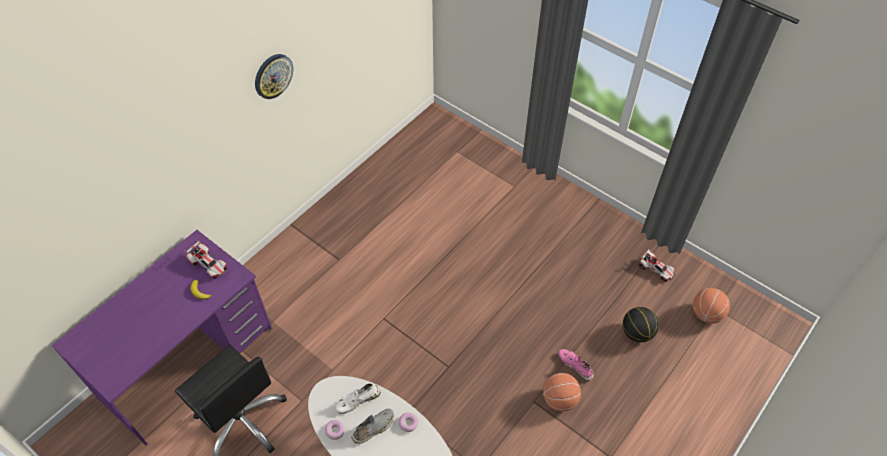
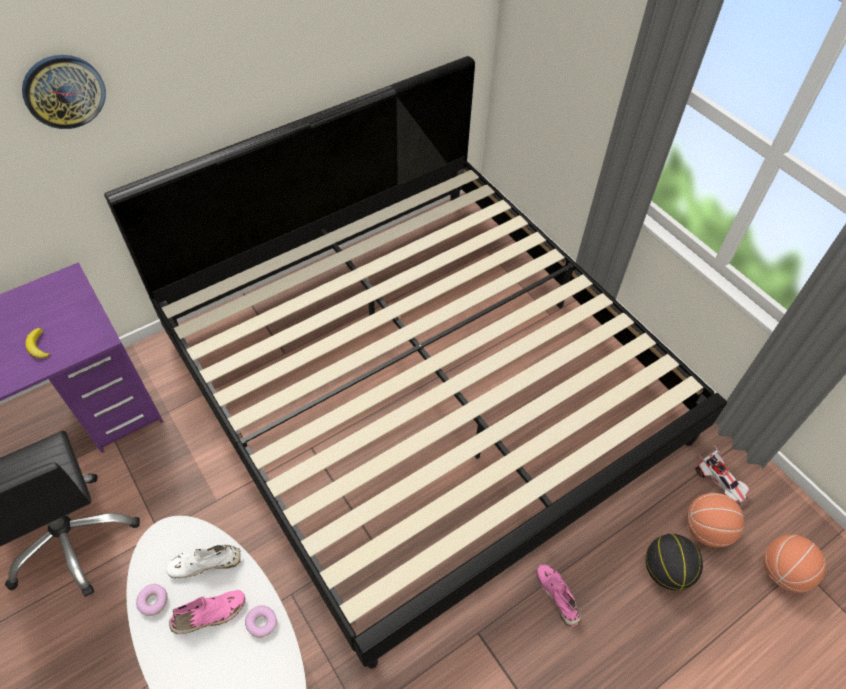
camera: 15 degrees right, 0 degrees up
(209, 265) = (68, 313): toy car -> none
(273, 76) = (218, 68): wall clock -> wall clock (64, 91)
(374, 428) = (210, 614): grey shoe -> pink shoe
(443, 257) = (421, 385): none -> bed
(559, 399) = (517, 641): basketball -> basketball (706, 530)

